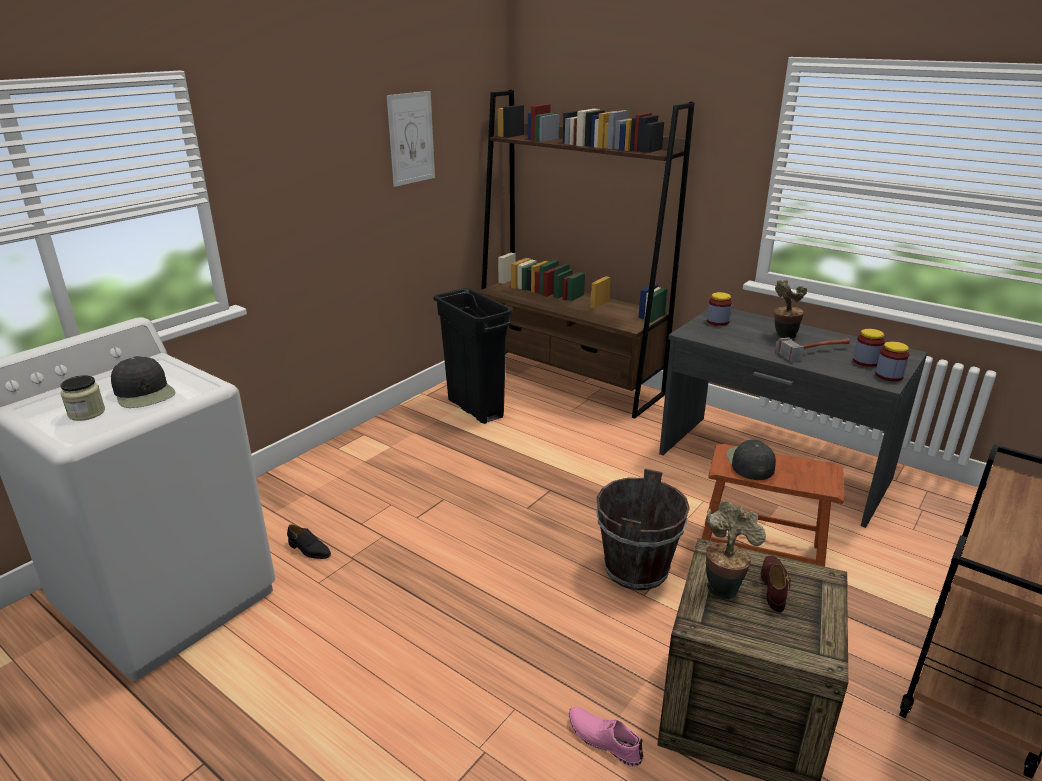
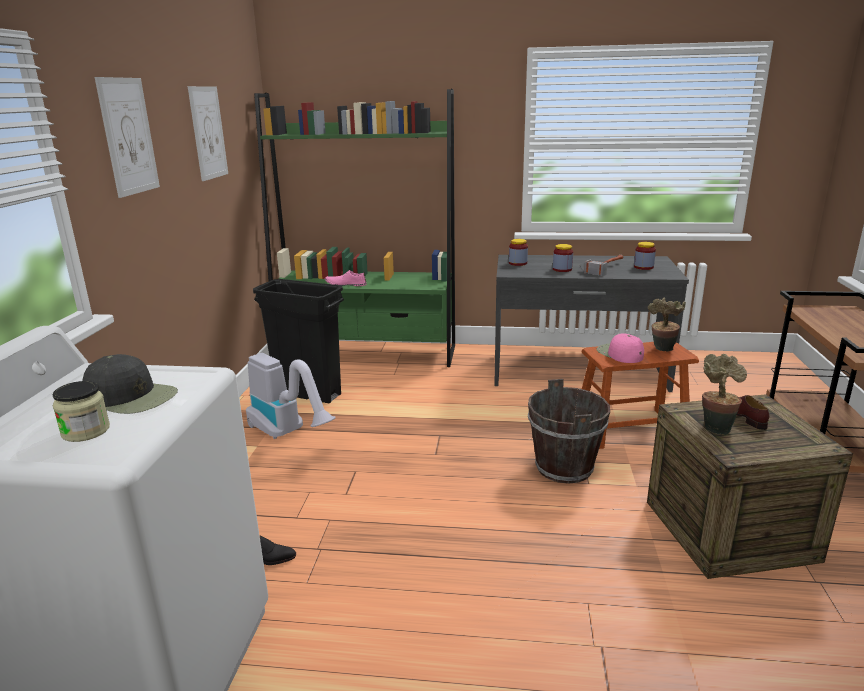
camera: 30 degrees left, 5 degrees down
(296, 150) = (128, 136): none -> picture
(424, 443) = (288, 433): none -> vacuum cleaner
(568, 380) = (367, 353): brown bookcase -> green bookcase
(604, 739) = (671, 592): pink shoe -> pink shoe (345, 284)
(749, 463) = (619, 353): black cap -> pink cap
(783, 336) = (573, 263): potted plant -> potted plant (662, 350)
(889, 376) = (668, 271): jar -> jar (562, 269)

